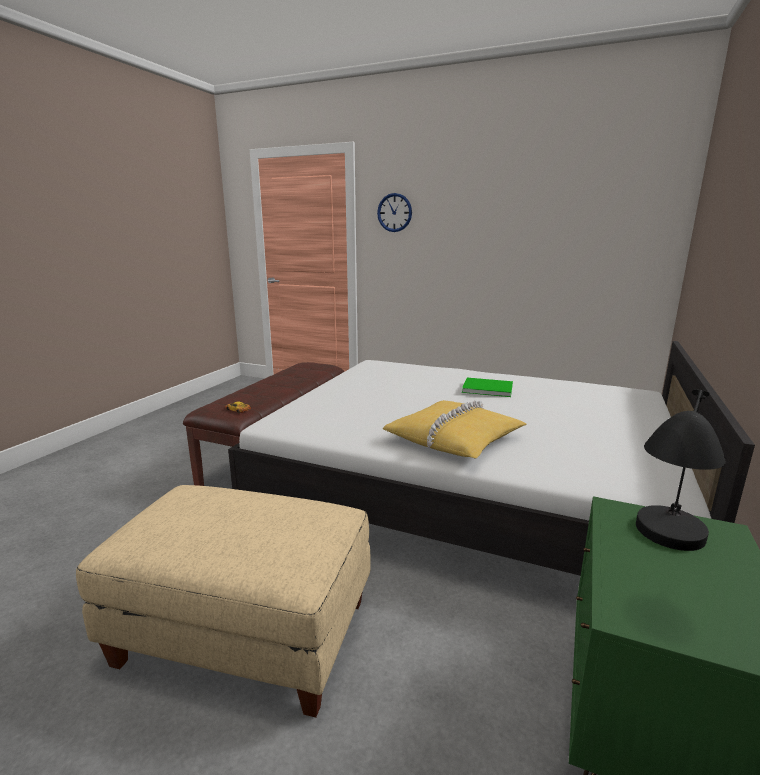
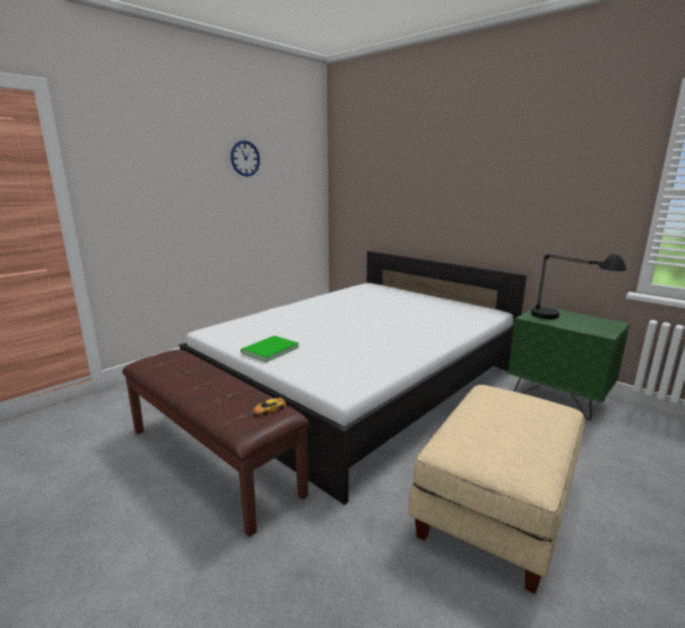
camera: 70 degrees left, 0 degrees up
(394, 212) = (121, 171): wall clock -> wall clock (245, 158)
(454, 439) = (413, 335): yellow pillow -> none
(486, 388) = (331, 310): green book -> green book (268, 350)

